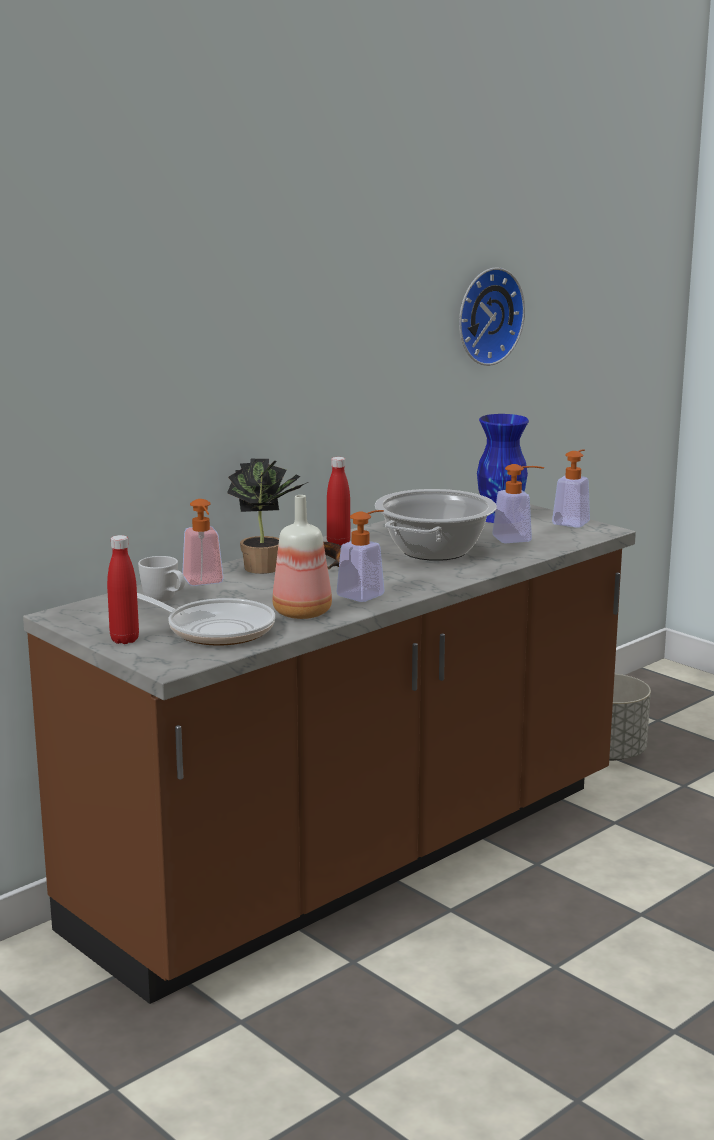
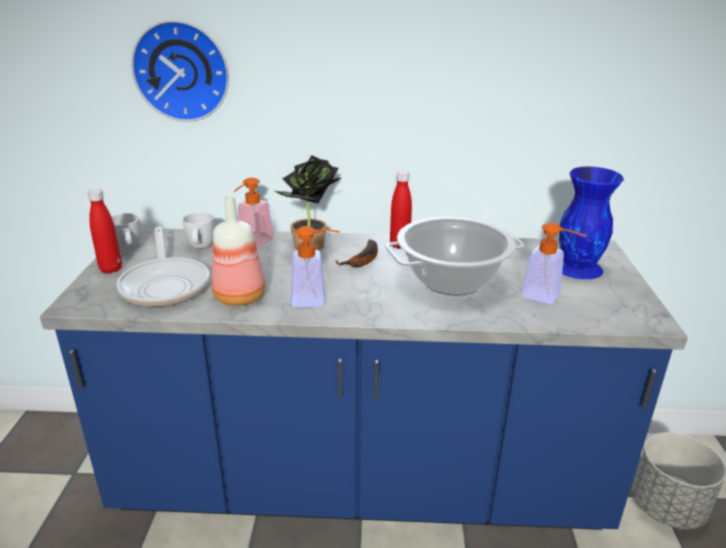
camera: 45 degrees right, 10 degrees up
(93, 625) = (129, 249): none -> white mug
(357, 860) = (360, 483): brown counter -> blue counter
(486, 316) = (651, 66): wall clock -> wall clock (182, 71)
(573, 521) = (637, 299): soap dispenser -> none

